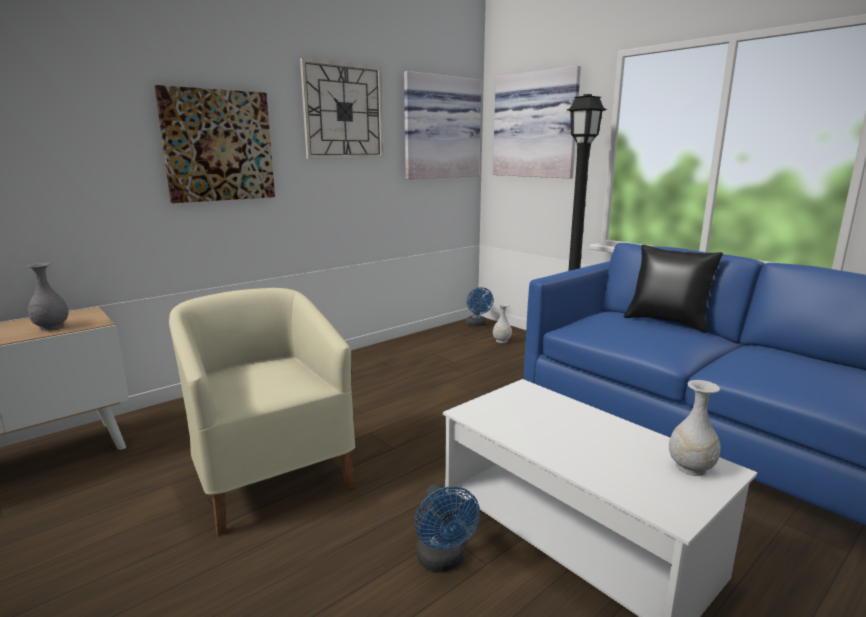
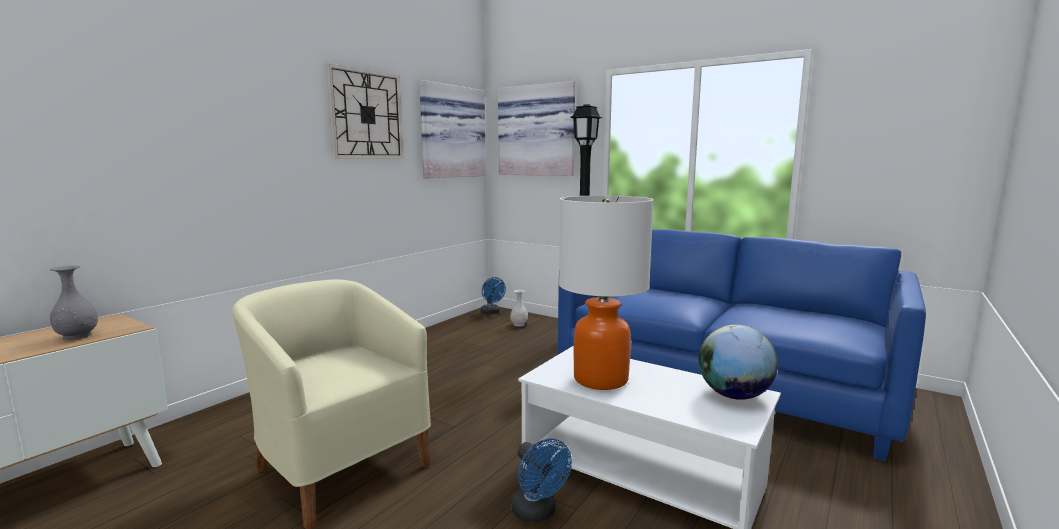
camera: 15 degrees left, 5 degrees down
(218, 146) = (248, 144): picture -> none
(533, 425) = (600, 379): none -> table lamp
(667, 322) = (673, 291): black pillow -> none
(690, 468) = (734, 395): white vase -> globe

